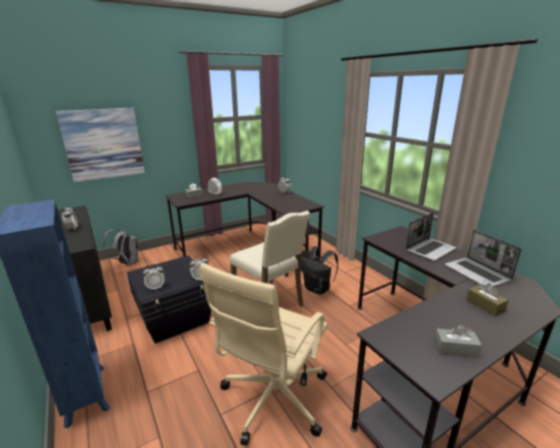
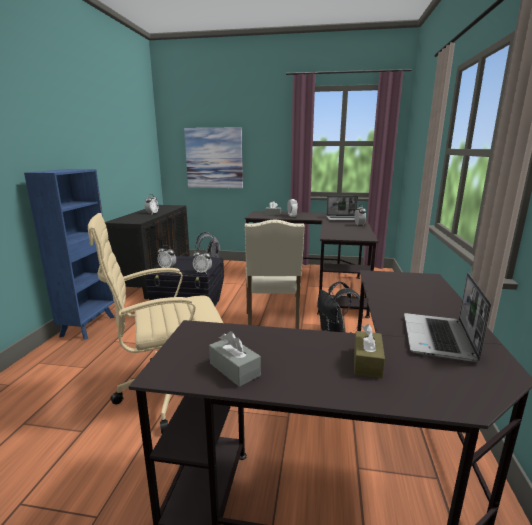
camera: 40 degrees right, 5 degrees down
(430, 249) = (424, 300): laptop -> laptop (343, 219)

